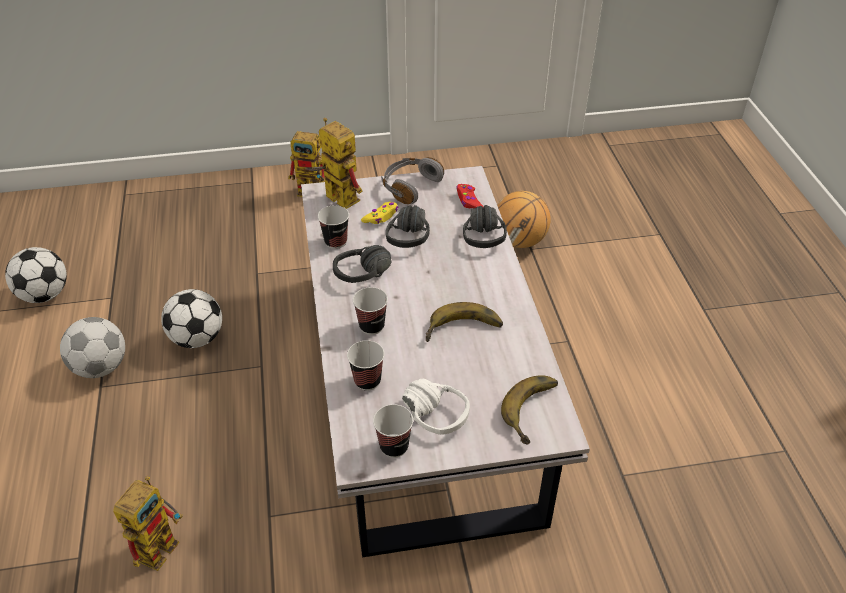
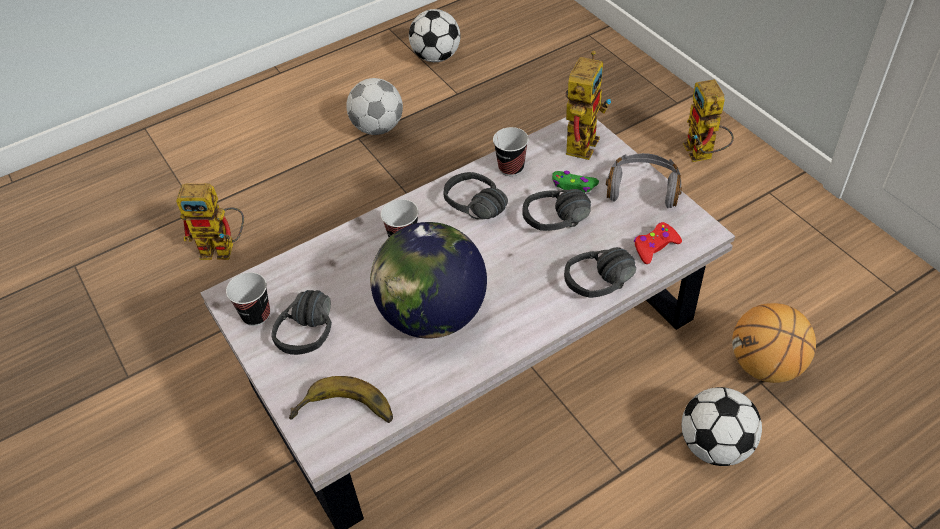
camera: 70 degrees right, 5 degrees up
(197, 338) = (442, 167): football -> football (715, 445)
(367, 381) = (329, 265): cup -> none
(381, 217) = (573, 185): yellow game controller -> green game controller
(442, 407) = (318, 334): white headphones -> black headphones
(464, 331) = (433, 315): banana -> globe

